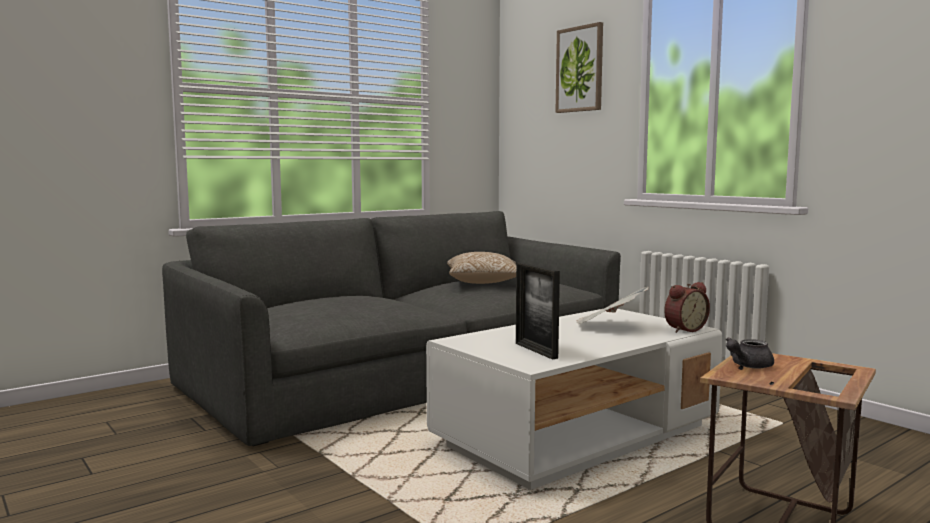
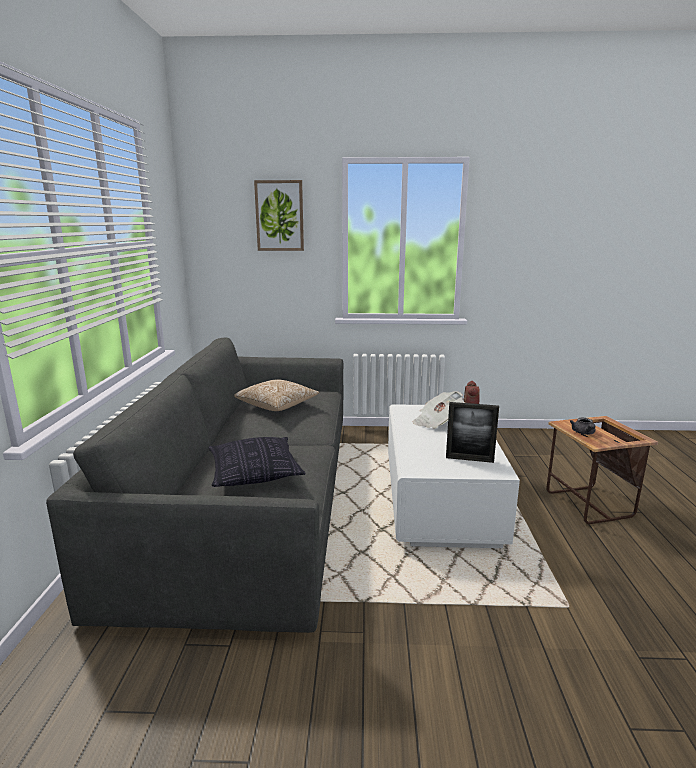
camera: 50 degrees left, 10 degrees up
(329, 304) = (254, 474): none -> pillow

